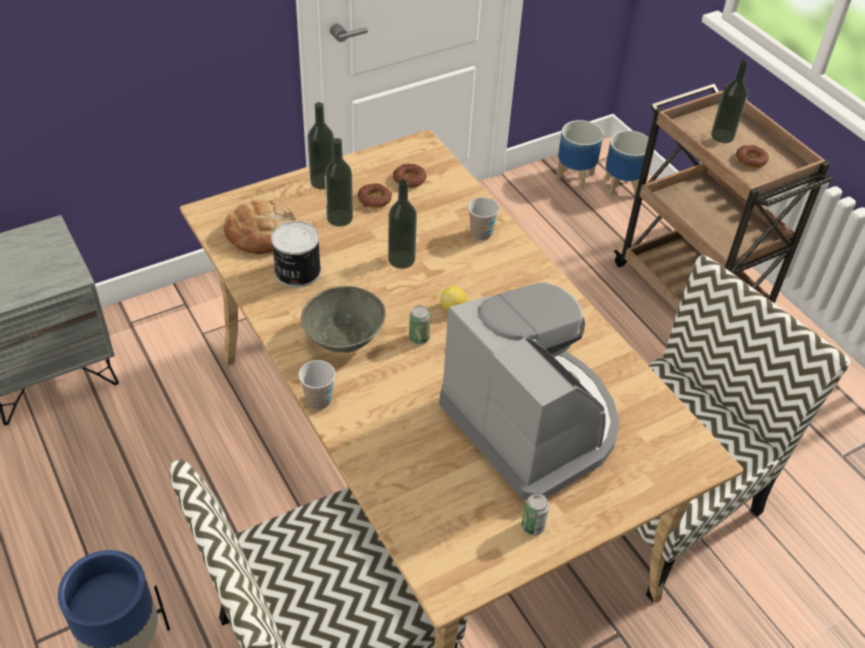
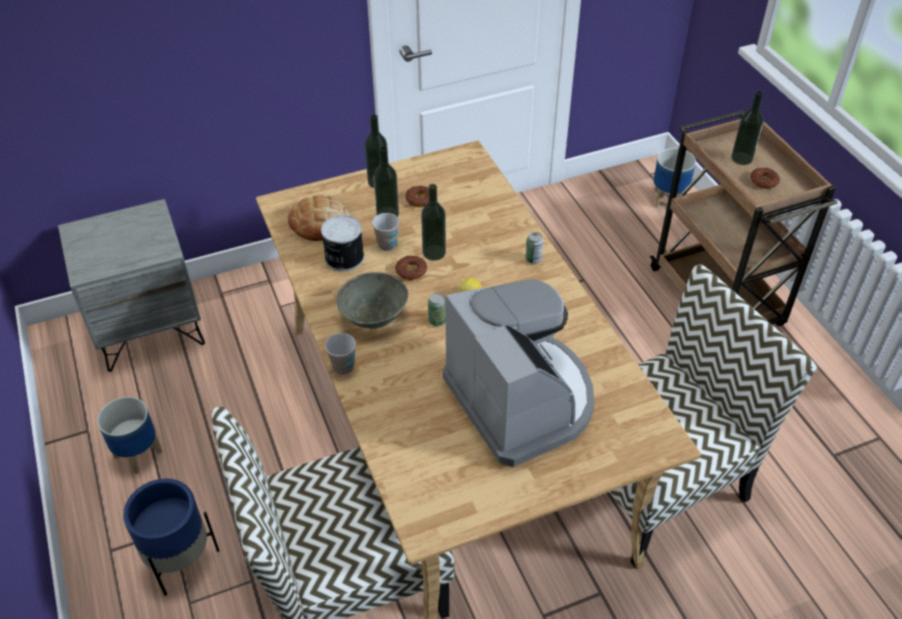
camera: 10 degrees right, 0 degrees up
(409, 179) = (453, 183): donut -> donut (411, 271)
(481, 234) = (507, 234): cup -> cup (387, 245)
(532, 526) = (505, 486): can -> can (533, 259)
(575, 176) = (627, 187): planter -> planter (138, 454)

